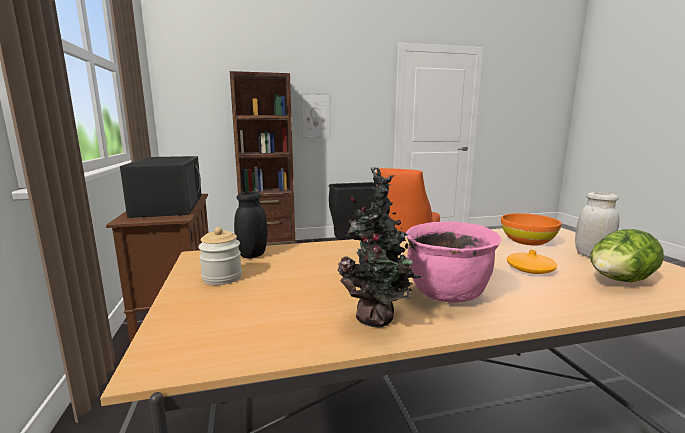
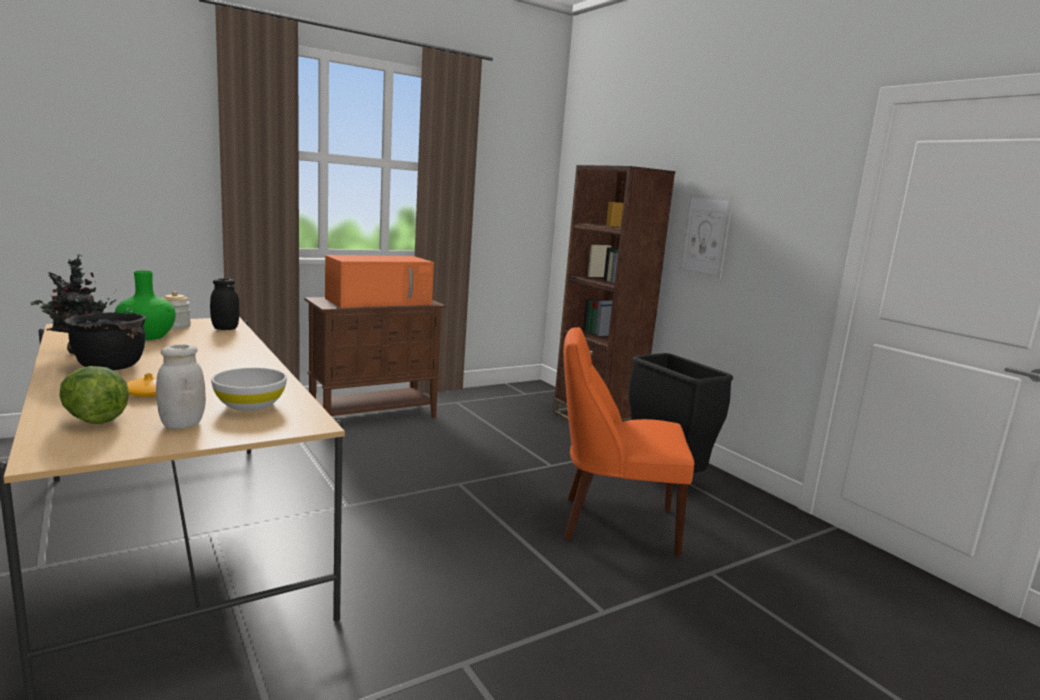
camera: 70 degrees right, 0 degrees up
(169, 205) = (380, 301): black microwave -> orange microwave
(284, 289) = (147, 337): none -> green vase
(447, 294) = (109, 367): pink cooking pot -> black cooking pot
(527, 241) = (250, 405): orange bowl -> white bowl

